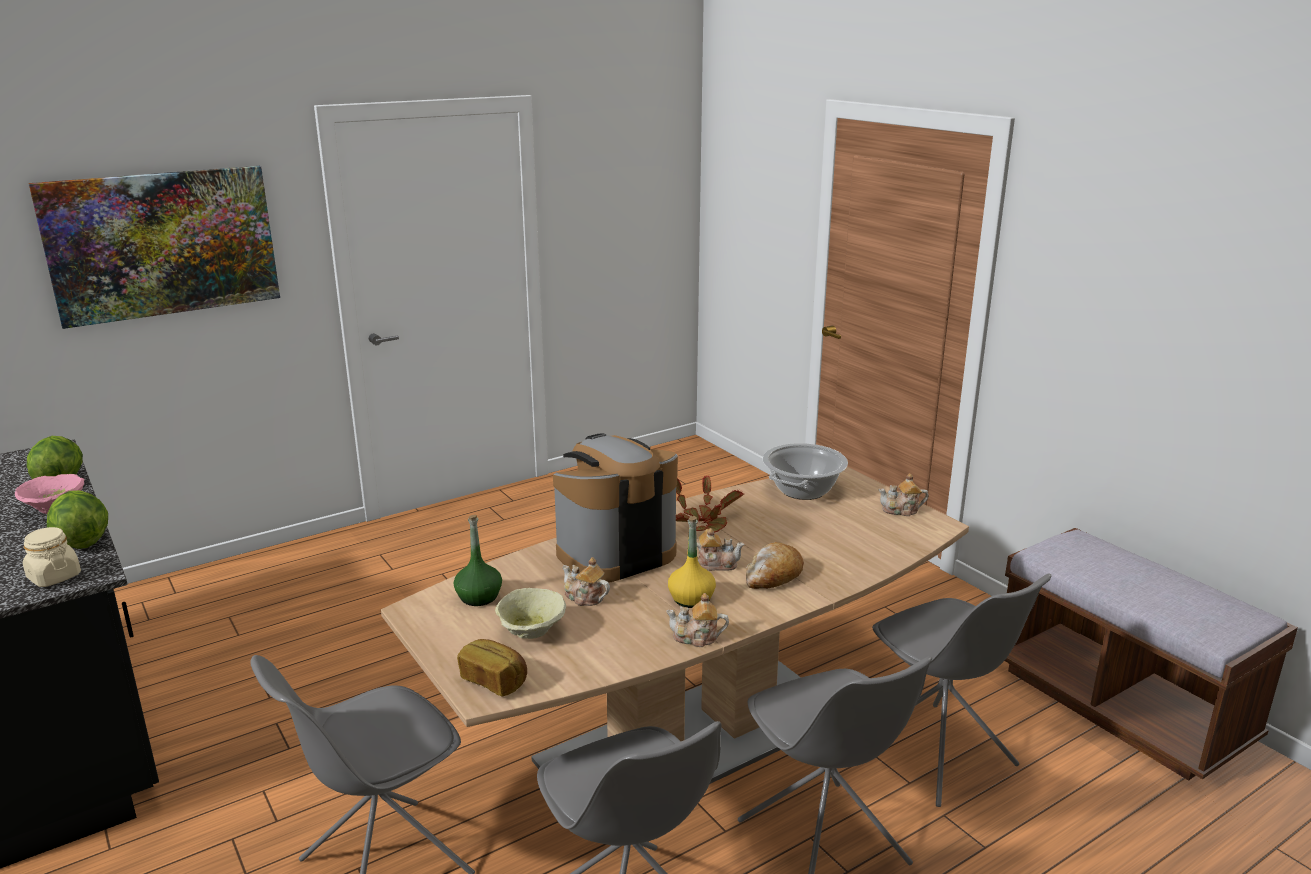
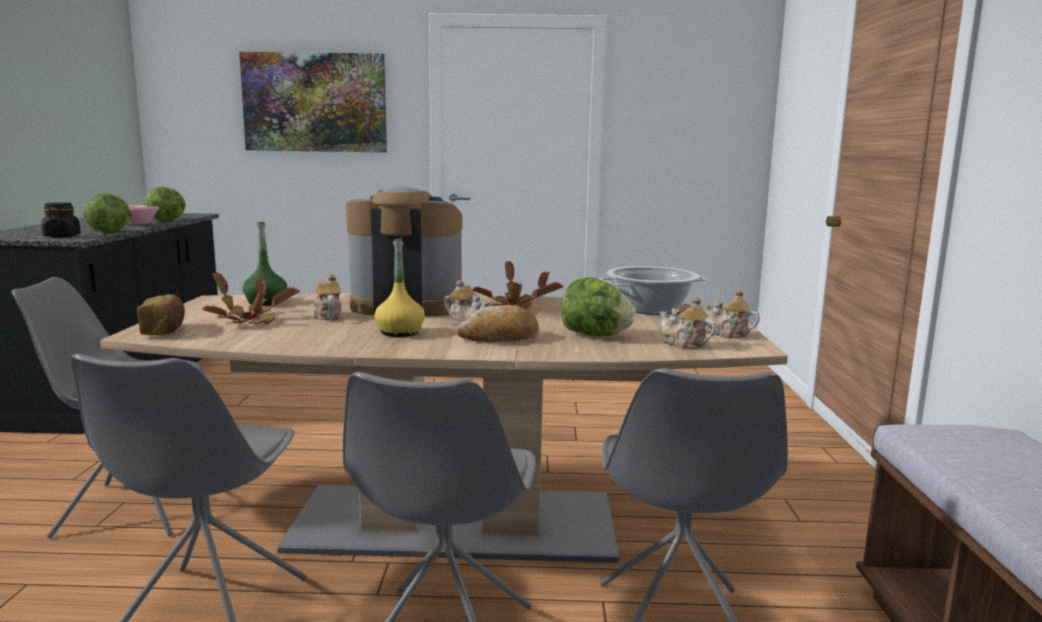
camera: 35 degrees right, 10 degrees down
(54, 577) = (62, 236): beige jar -> black jar
(532, 632) = (249, 320): beige bowl -> potted plant
(696, 638) = (347, 348): teapot -> teapot (684, 344)
(828, 546) = (595, 335): none -> lettuce

